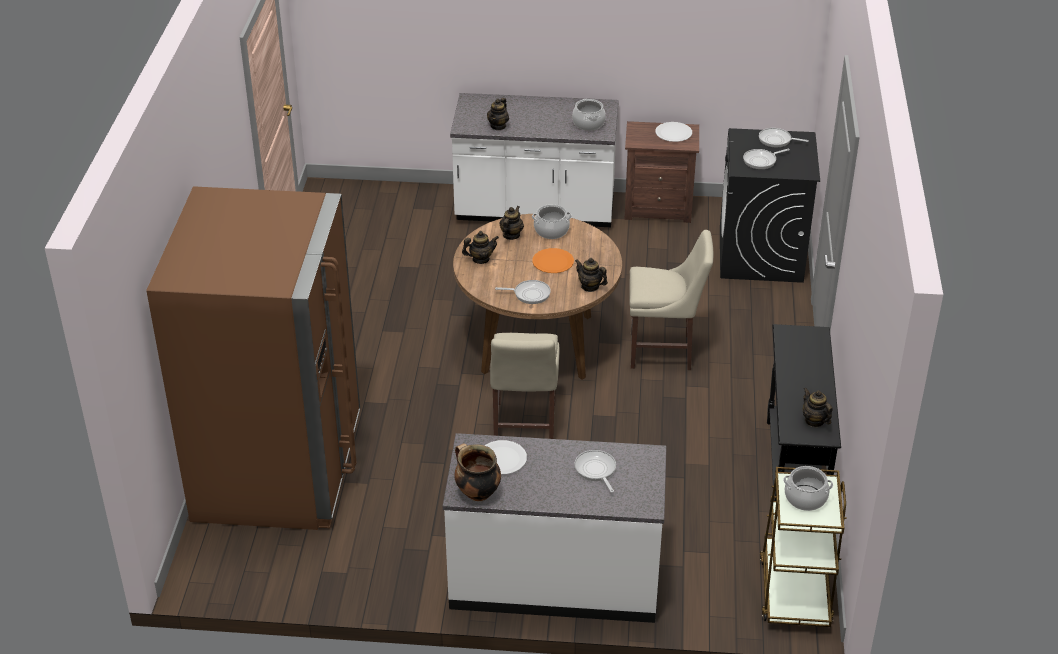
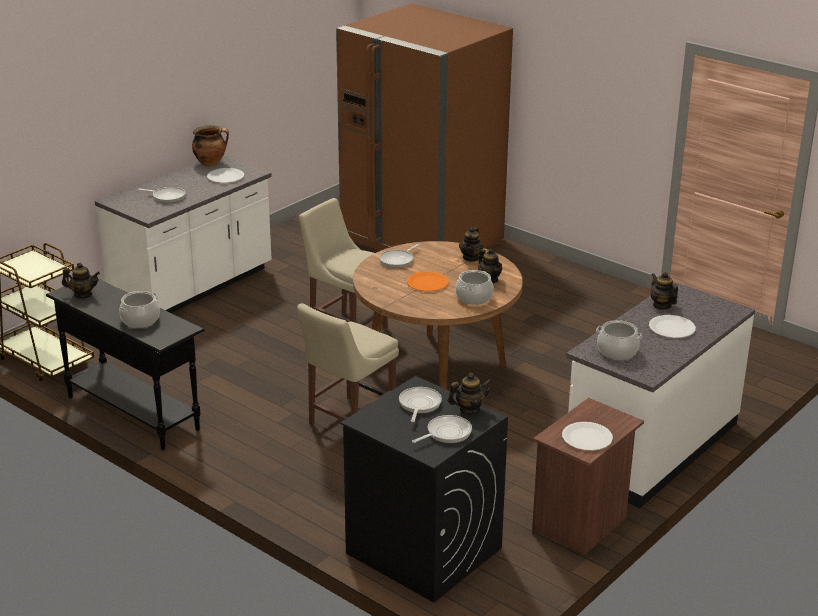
camera: 125 degrees right, 10 degrees down
(529, 113) = (672, 328): none -> white plate
(590, 286) = (373, 285): teapot -> teapot (469, 409)
(805, 498) = (35, 268): cooking pot -> cooking pot (140, 320)

